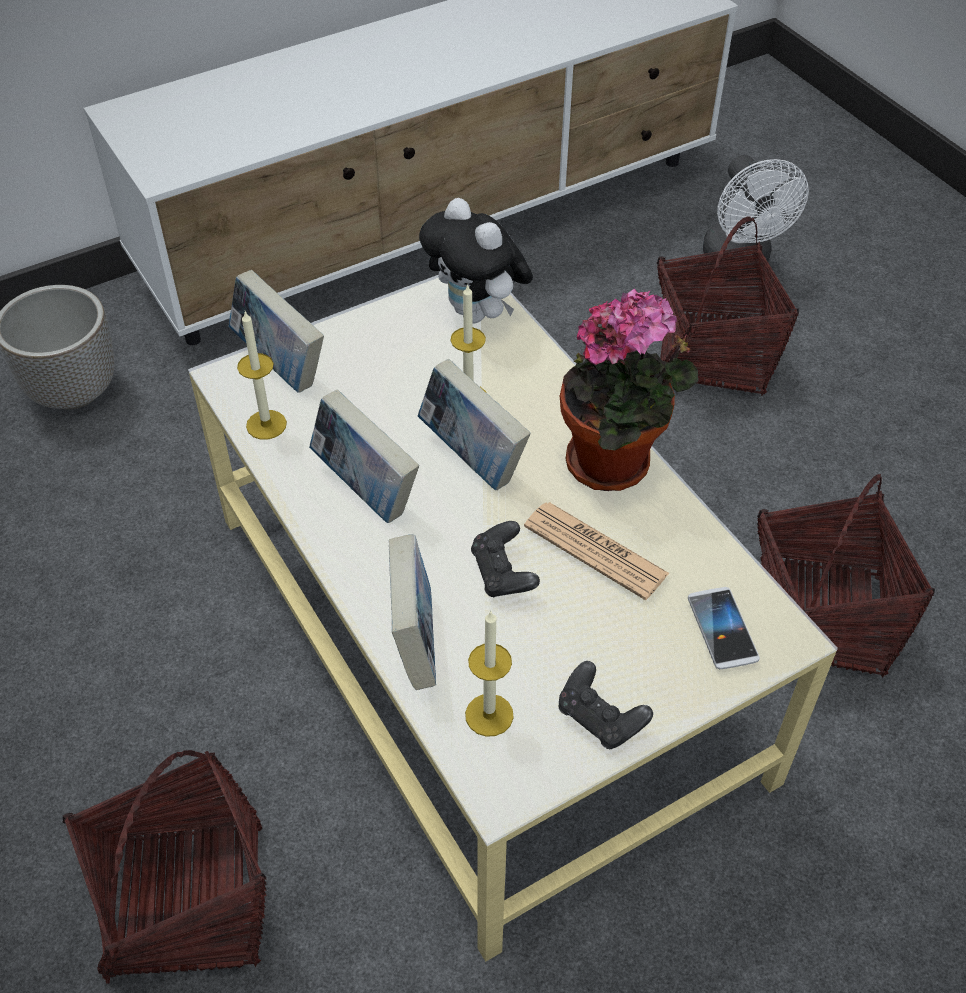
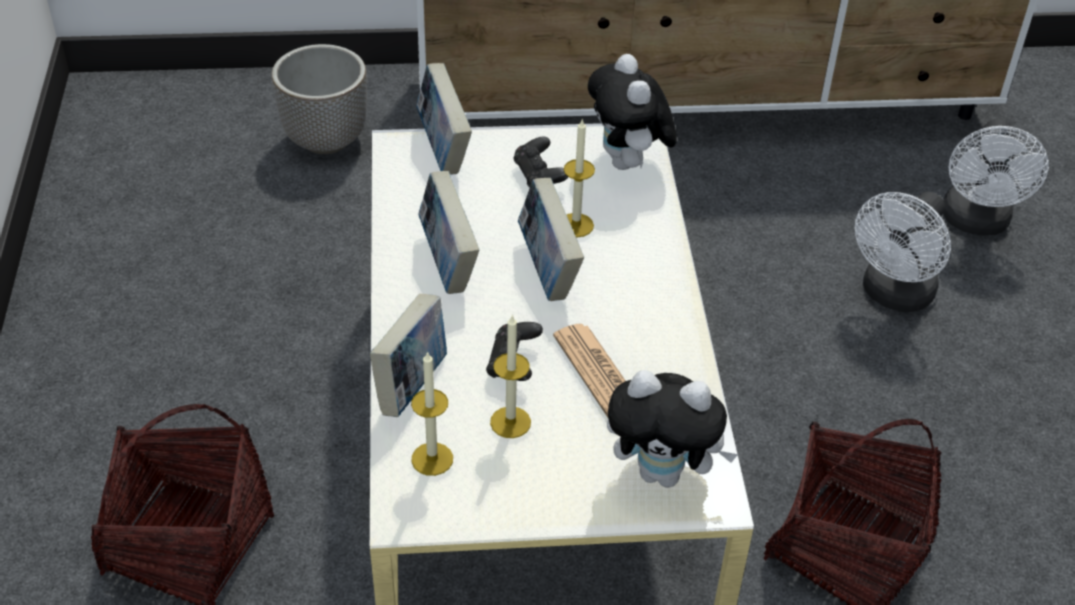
camera: 25 degrees right, 5 degrees down
(266, 424) = (403, 190): candle -> candle (510, 422)
(600, 718) = (517, 496): black game controller -> black game controller (539, 176)
(616, 464) = (663, 317): potted plant -> none
(713, 355) = (893, 295): basket -> white fan
(722, 629) = (664, 473): phone -> plush toy

